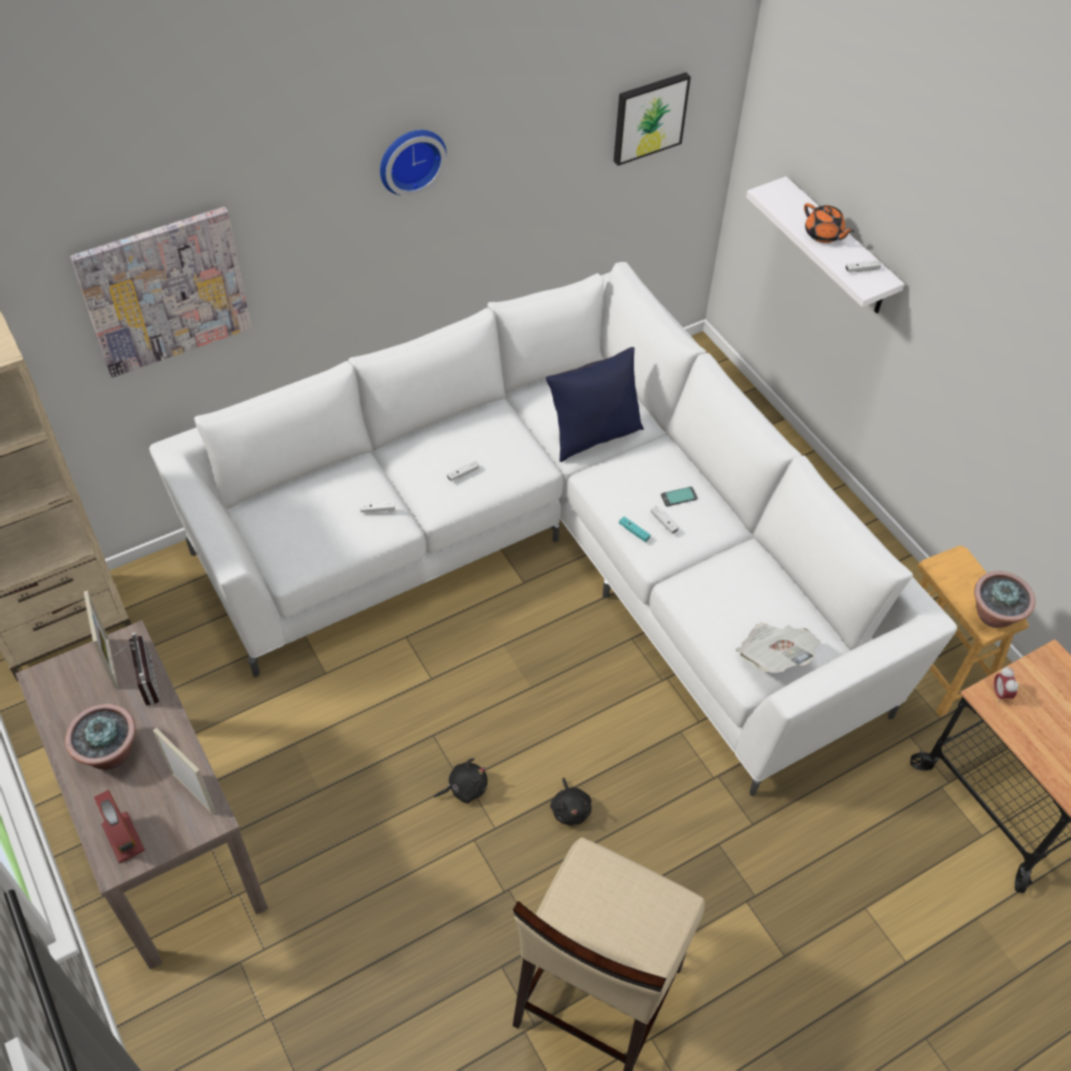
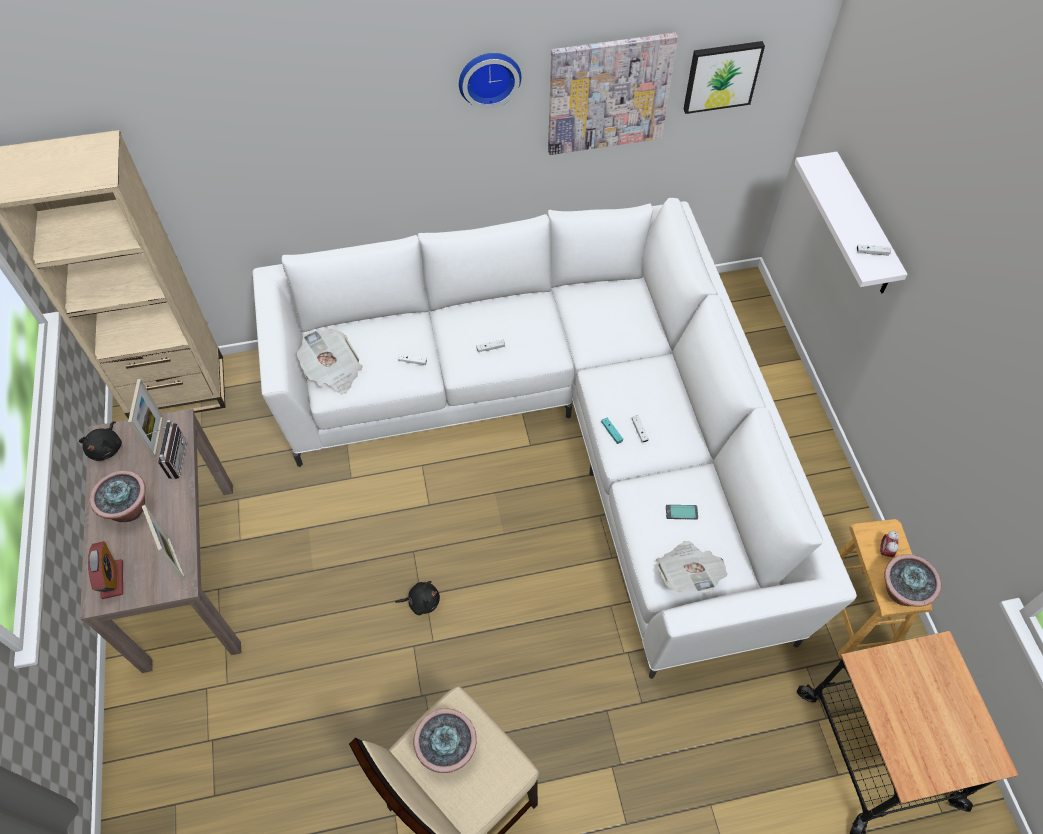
camera: 20 degrees right, 5 degrees up
(165, 291) = (266, 150): picture -> picture (608, 94)
(286, 542) = (333, 371): none -> newspaper
(570, 809) = (498, 644): black plush toy -> black plush toy (107, 448)
(593, 436) = (610, 341): blue pillow -> none
(598, 903) = (447, 748): none -> potted plant
(679, 497) = (661, 412): phone -> phone (681, 512)
(824, 234) = (849, 212): orange teapot -> none
(1000, 694) = (877, 667): alarm clock -> alarm clock (884, 551)

